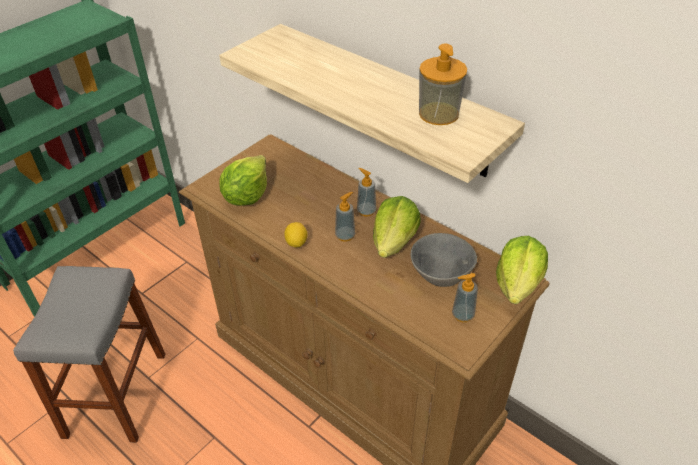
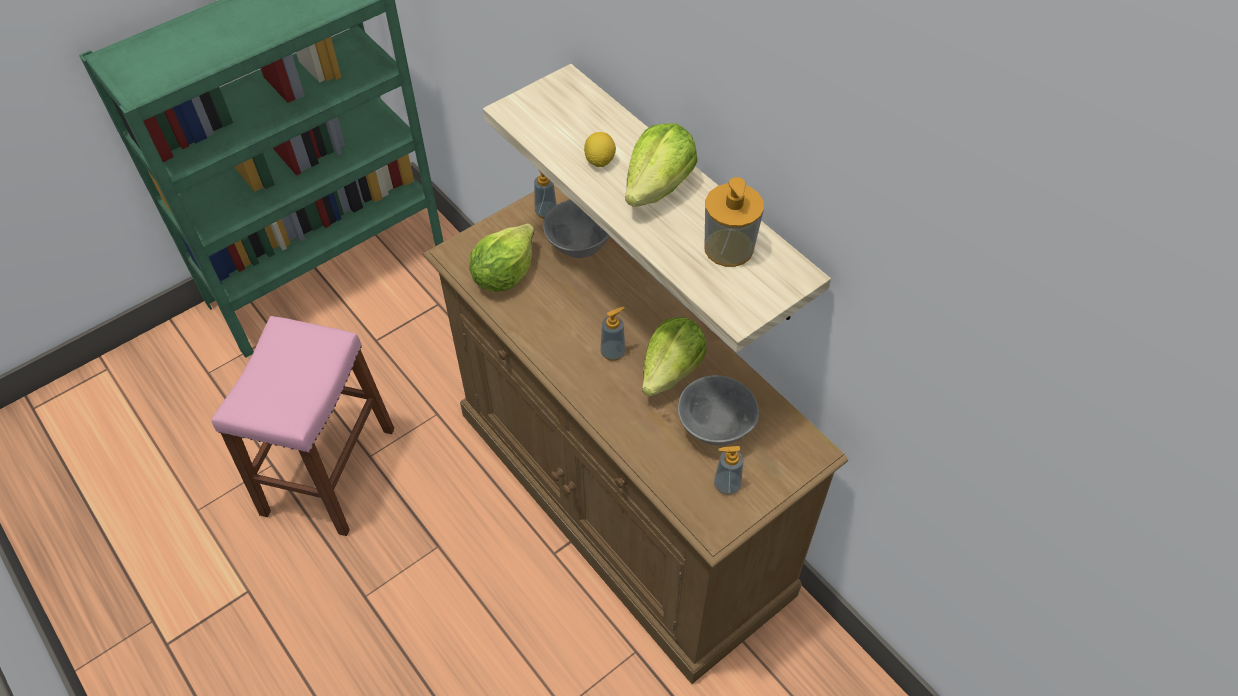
camera: 10 degrees right, 10 degrees up
(116, 394) = (329, 471): grey stool -> pink stool
(296, 243) = (551, 353): lemon -> lemon (600, 161)
(300, 169) = (579, 244): none -> grey bowl
(366, 211) = (647, 321): soap dispenser -> soap dispenser (546, 212)
(518, 284) = (807, 455): lettuce -> lettuce (659, 187)

